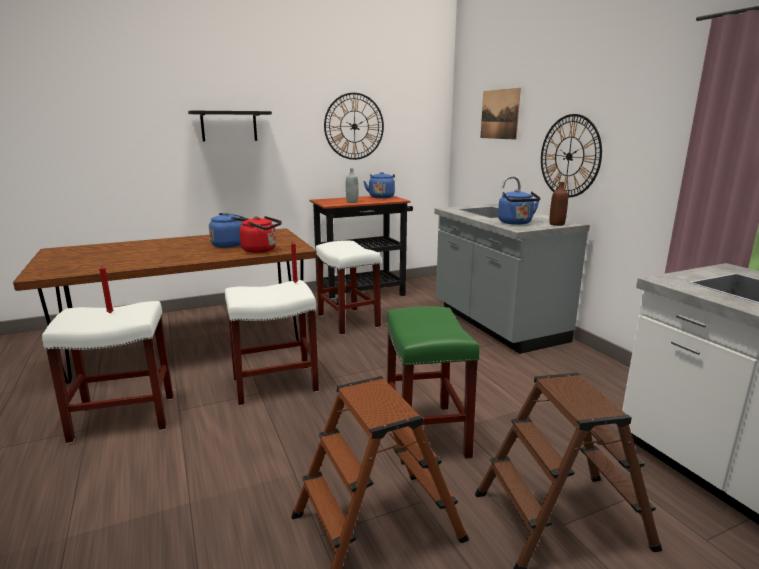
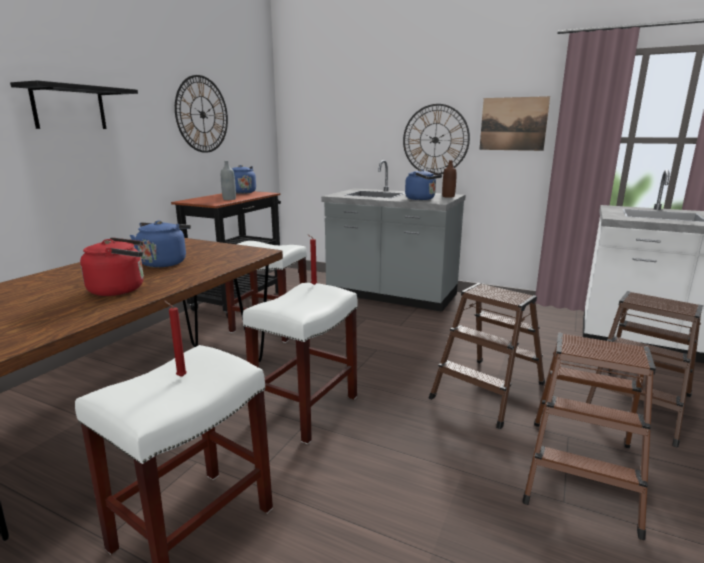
camera: 40 degrees left, 0 degrees up
(261, 250) = (223, 260): red kettle -> red kettle (121, 289)
(427, 433) = (488, 390): green stool -> brown step ladder
(499, 114) = (346, 105): picture -> picture (513, 124)

